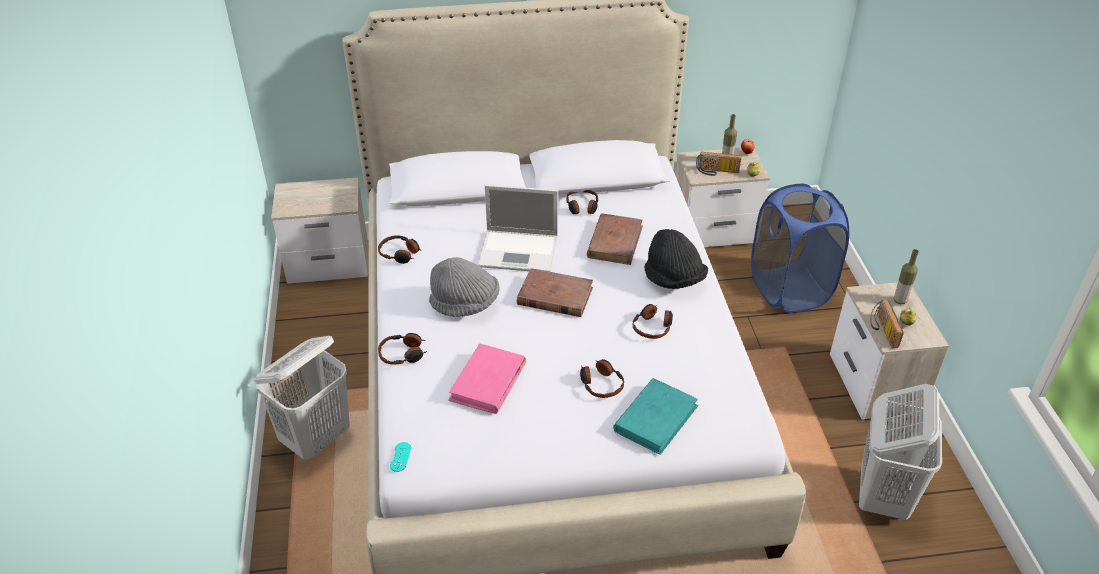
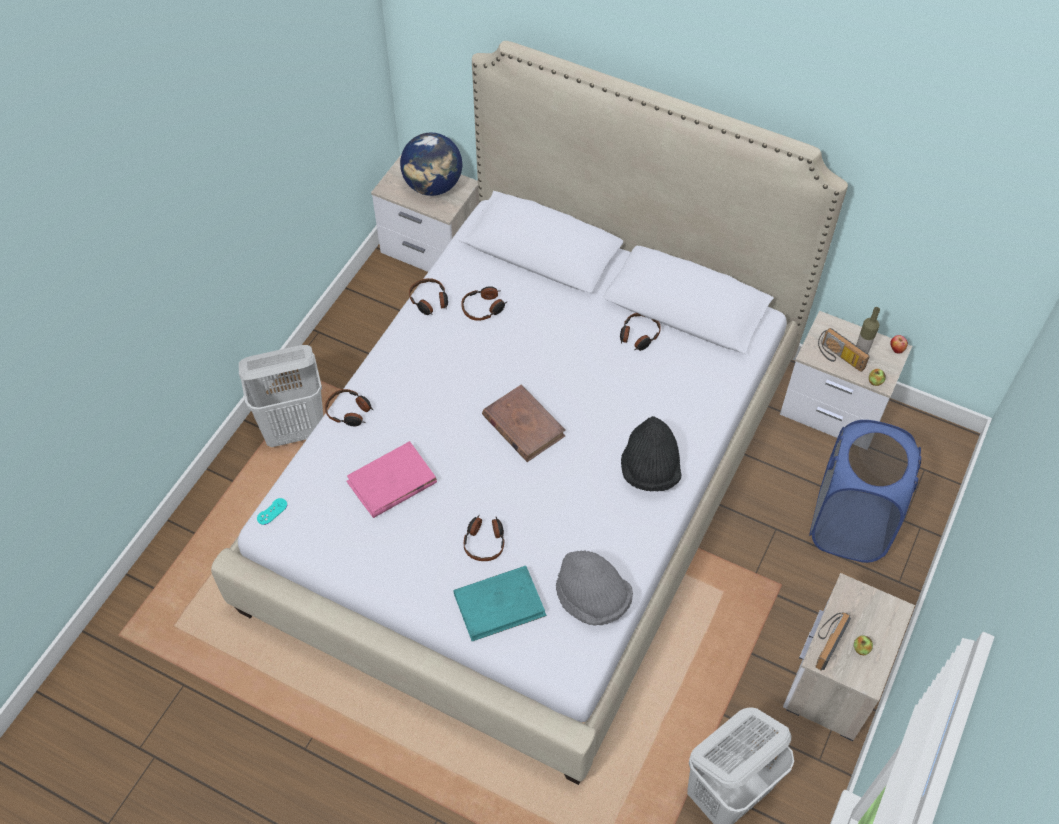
camera: 35 degrees right, 15 degrees up
(322, 194) = (433, 186): none -> globe
(465, 304) = (440, 389): grey hat -> grey hat (592, 598)
(520, 251) = (535, 357): laptop -> none
(615, 242) = (633, 395): brown book -> none
(653, 326) = (583, 510): headphones -> headphones (484, 308)
(900, 300) = (880, 621): bottle -> none

